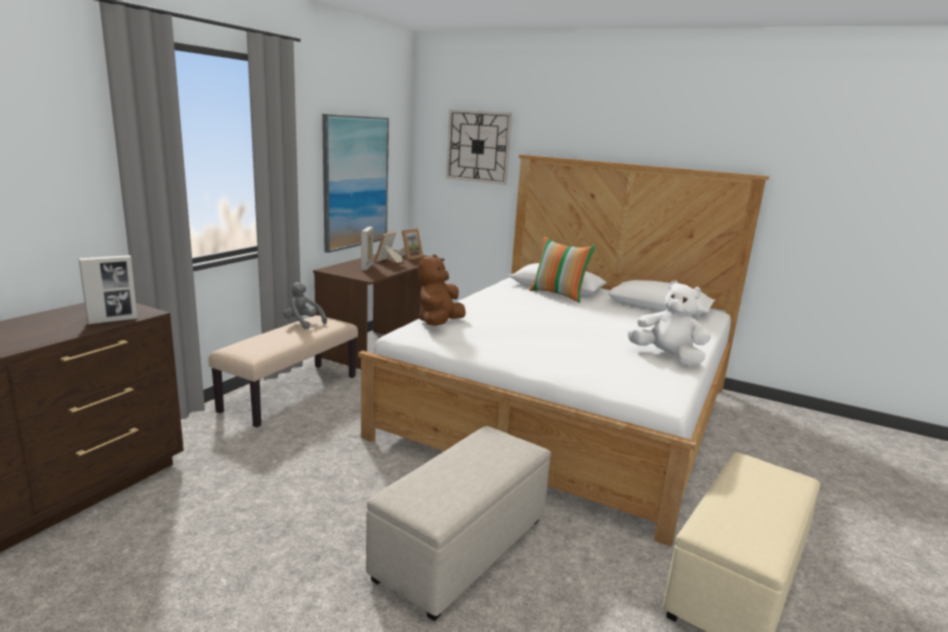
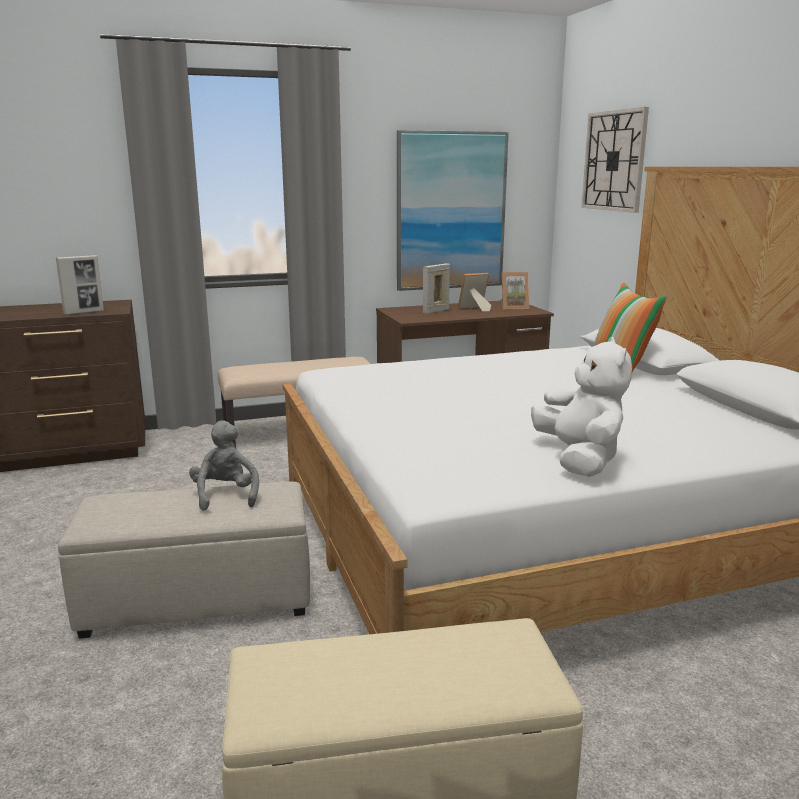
camera: 45 degrees right, 0 degrees up
(113, 320) = (84, 312): picture frame -> picture frame turned 45 degrees counterclockwise
(303, 323) = (328, 360): grey plush toy -> grey plush toy (226, 495)
(439, 323) = (382, 369): brown plush toy -> none

